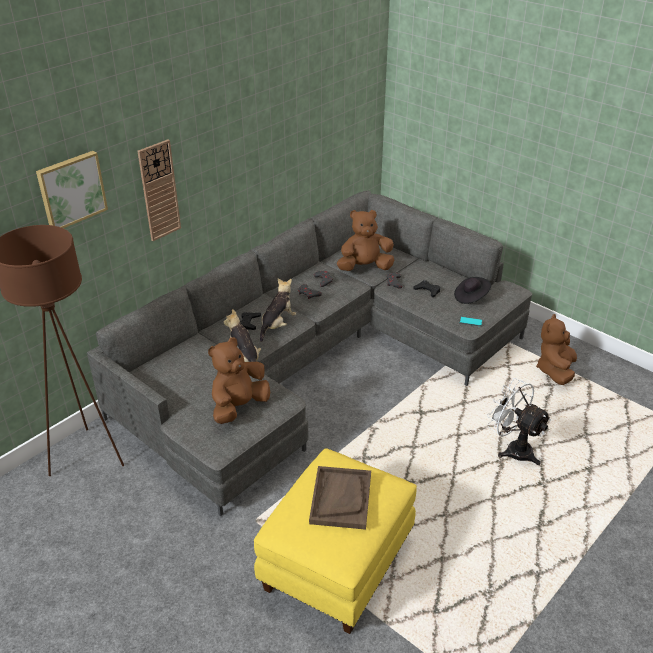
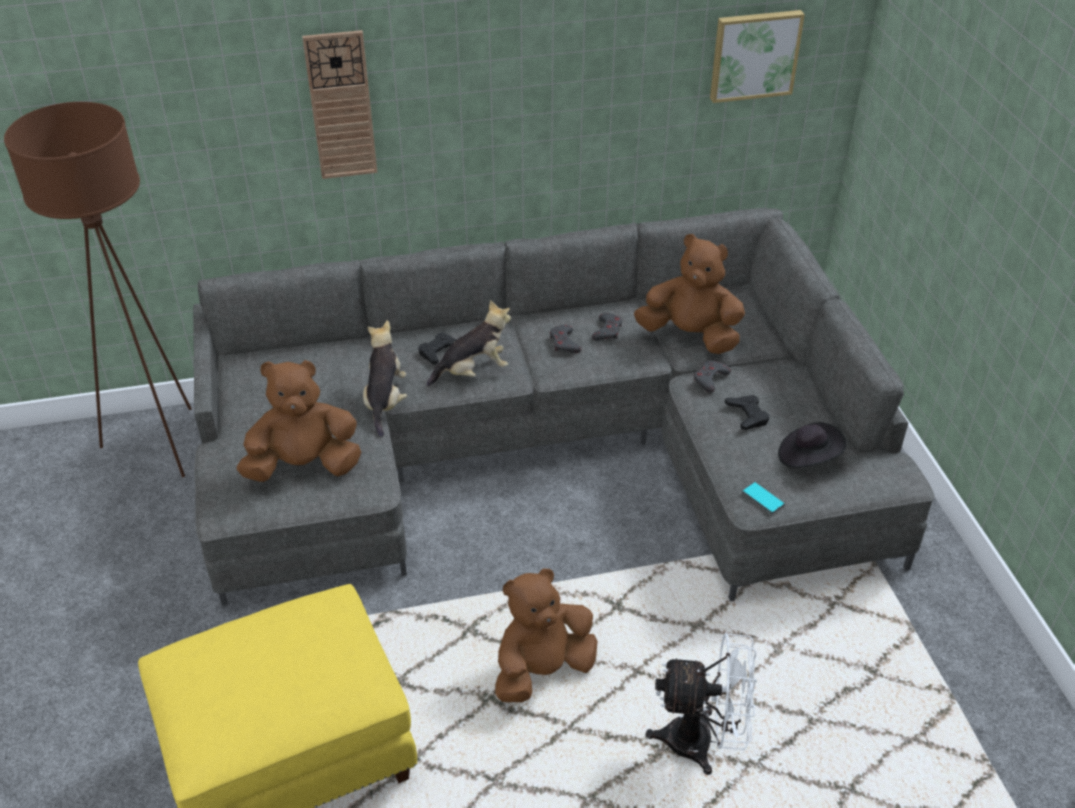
camera: 35 degrees right, 5 degrees up
(71, 190) = (180, 68): picture -> picture (754, 54)
(340, 498) = (274, 666): brown tray -> none
(513, 449) = (702, 741): white fan -> white fan turned 105 degrees clockwise
(555, 370) = (910, 653): brown plush toy -> brown plush toy (542, 670)

